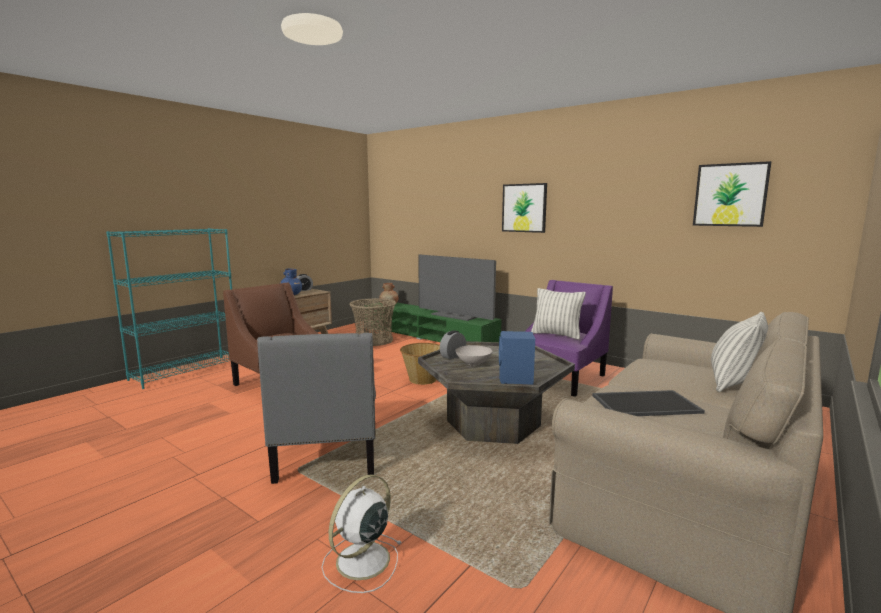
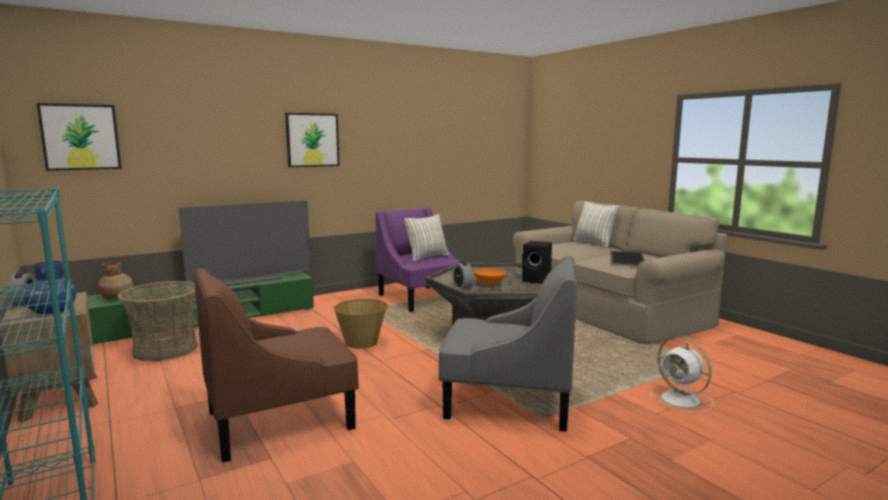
camera: 70 degrees left, 0 degrees up
(473, 364) = (490, 284): white bowl -> orange bowl
(515, 379) = (537, 280): blue speaker -> black speaker
(730, 195) = (473, 130): picture -> picture (80, 137)

